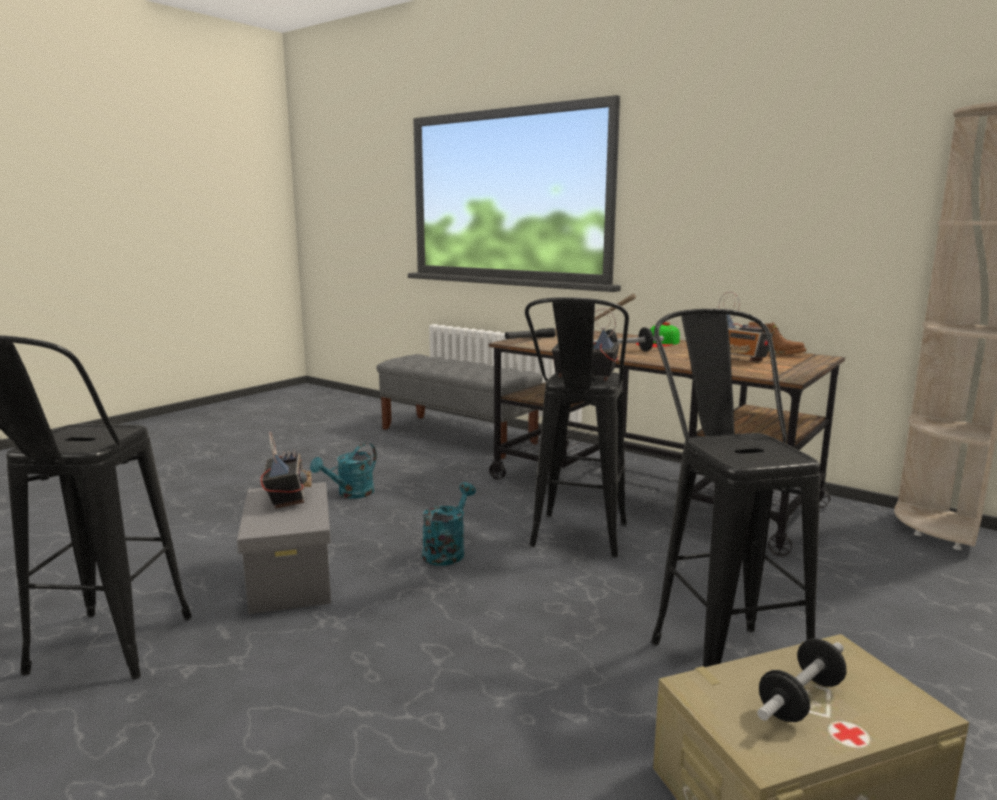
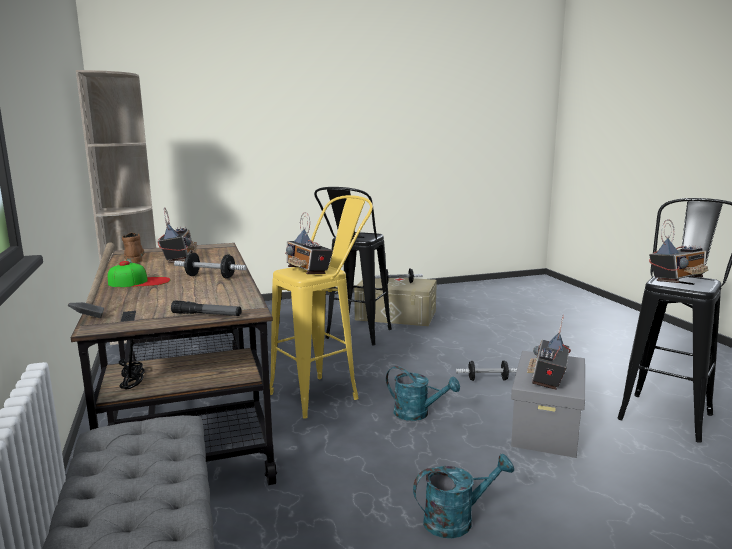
camera: 145 degrees left, 0 degrees up
(87, 438) = (677, 279): none -> radio
(397, 630) = (487, 379): none -> dumbbell
(447, 551) = (417, 414): turquoise watering can -> turquoise watering can turned 120 degrees counterclockwise
(576, 542) = (324, 393): black stool -> yellow stool

